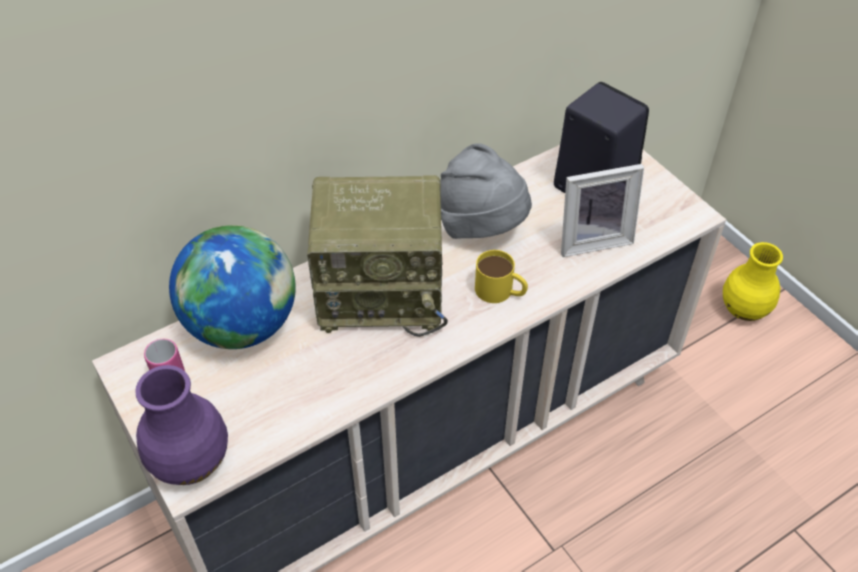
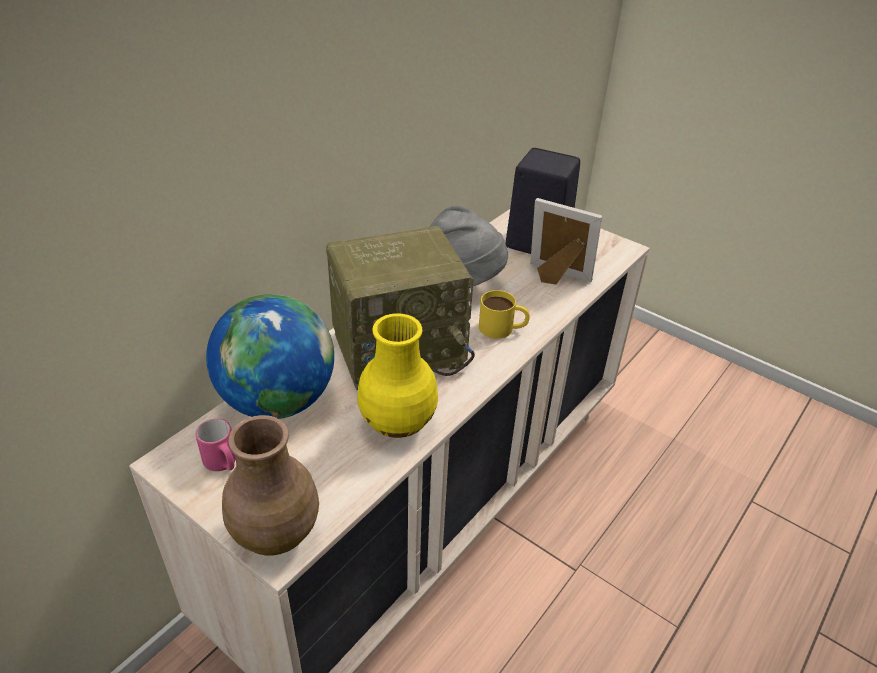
camera: 20 degrees left, 10 degrees down
(192, 461) = (277, 532): purple vase -> brown vase
(592, 239) = (556, 277): picture frame -> picture frame turned 120 degrees counterclockwise
(744, 309) = (637, 349): yellow vase -> yellow vase (398, 422)

